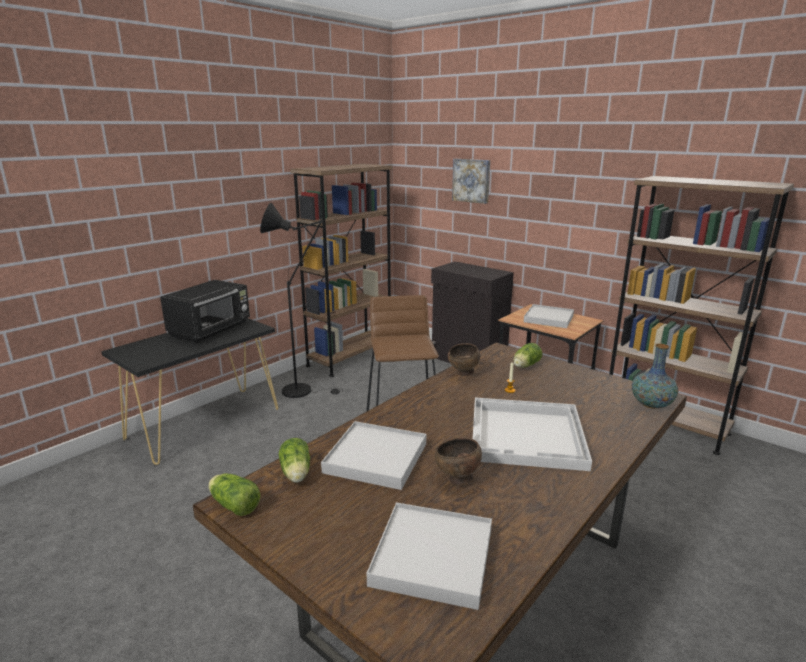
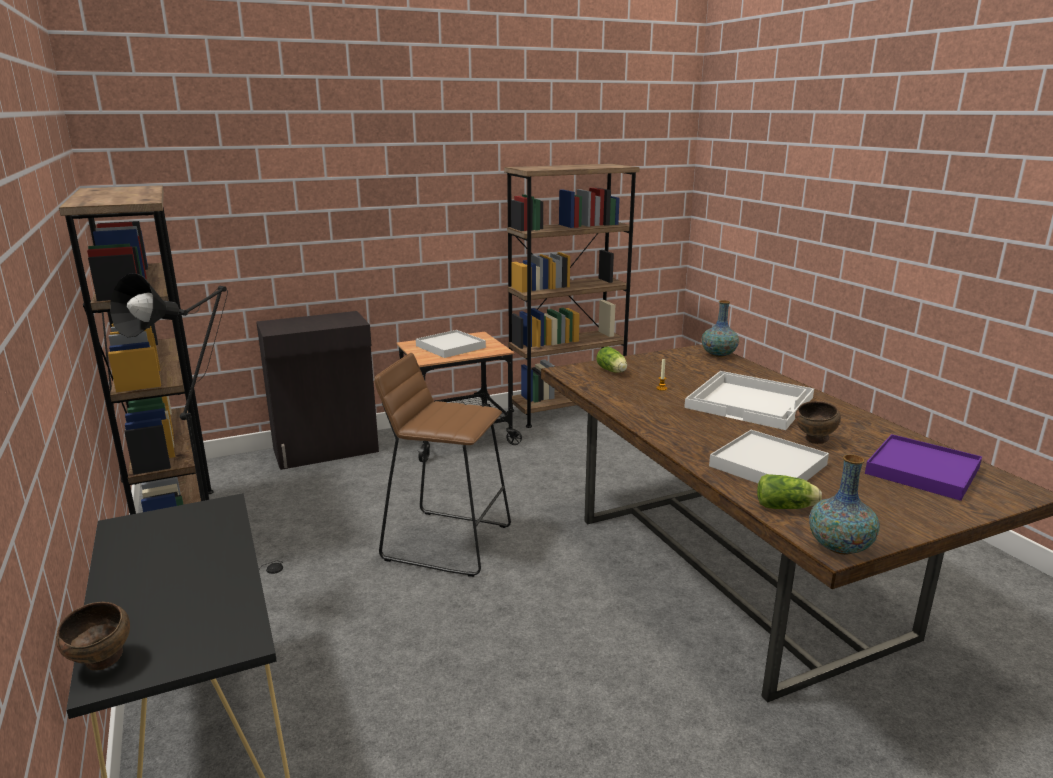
camera: 65 degrees left, 0 degrees up
(211, 330) = (158, 553): black microwave -> none
(233, 504) = (839, 547): lettuce -> vase
(432, 557) = (922, 471): white tray -> purple tray
(463, 374) = (609, 396): brown bowl -> brown bowl (103, 663)
(471, 180) = (265, 197): picture -> none

